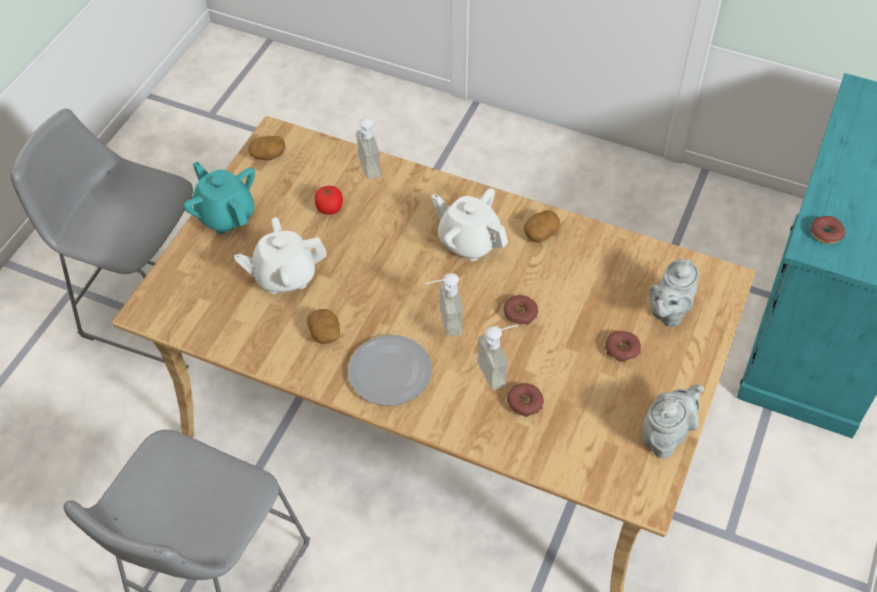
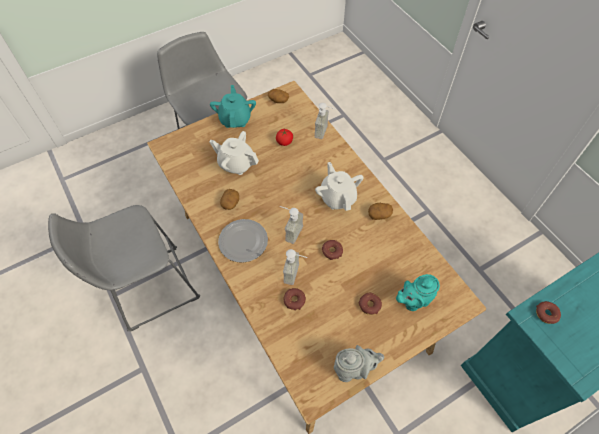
camera: 35 degrees right, 5 degrees up
(668, 312) = (413, 300): grey teapot -> turquoise teapot

